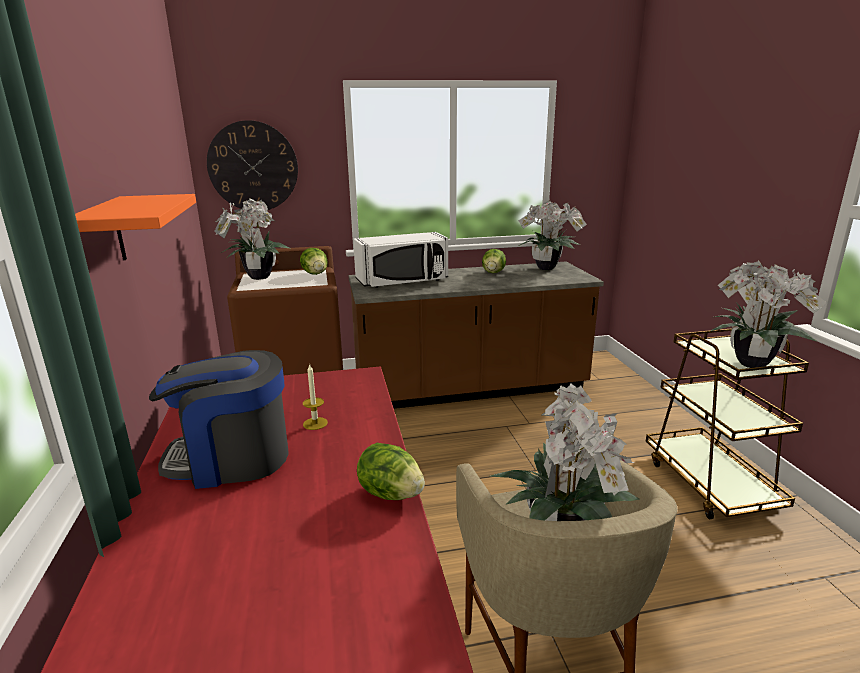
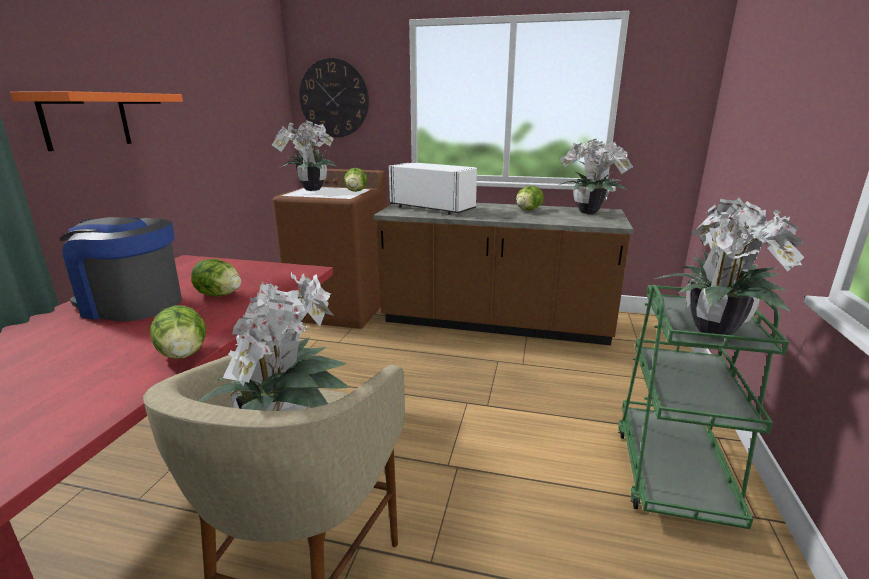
camera: 25 degrees right, 0 degrees up
(315, 423) = (219, 295): candle -> lettuce
(403, 282) = (434, 208): white microwave -> white microwave turned 150 degrees counterclockwise
(710, 483) = (672, 473): brown cart -> green cart

